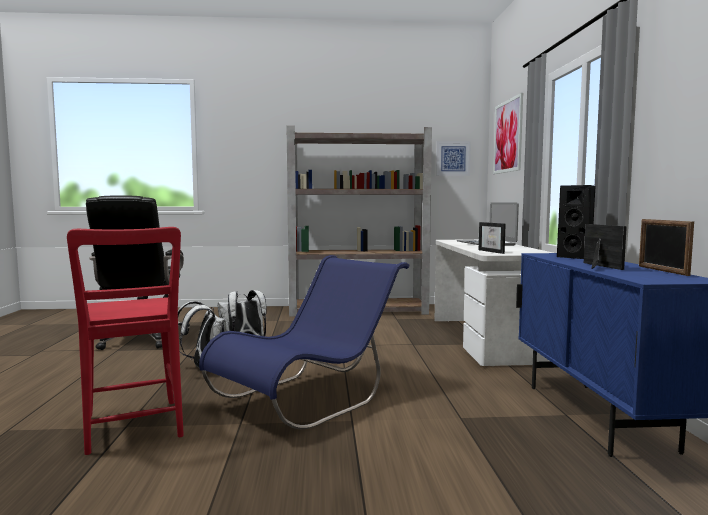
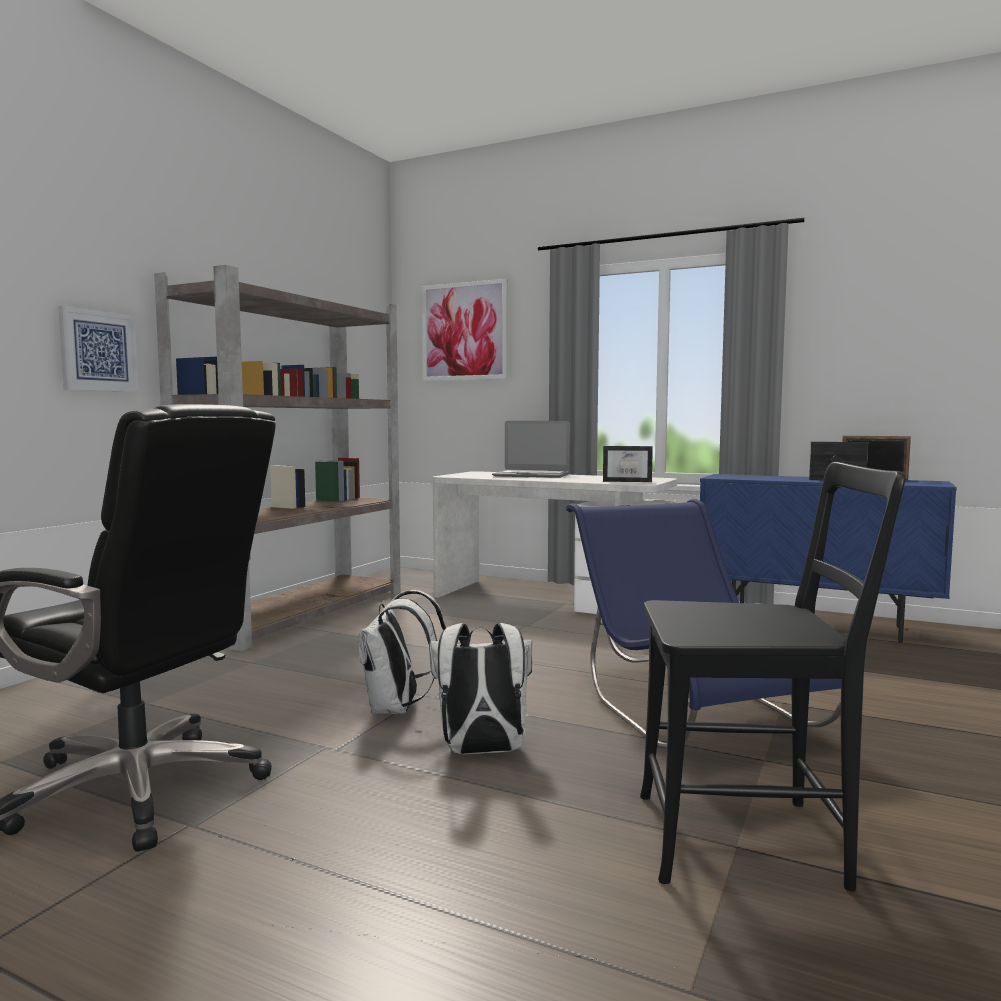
camera: 60 degrees left, 0 degrees up
(133, 429) = (751, 840): red chair -> black chair
(452, 158) = (362, 354): picture -> picture (98, 351)
(577, 257) = (756, 476): black speaker -> none

